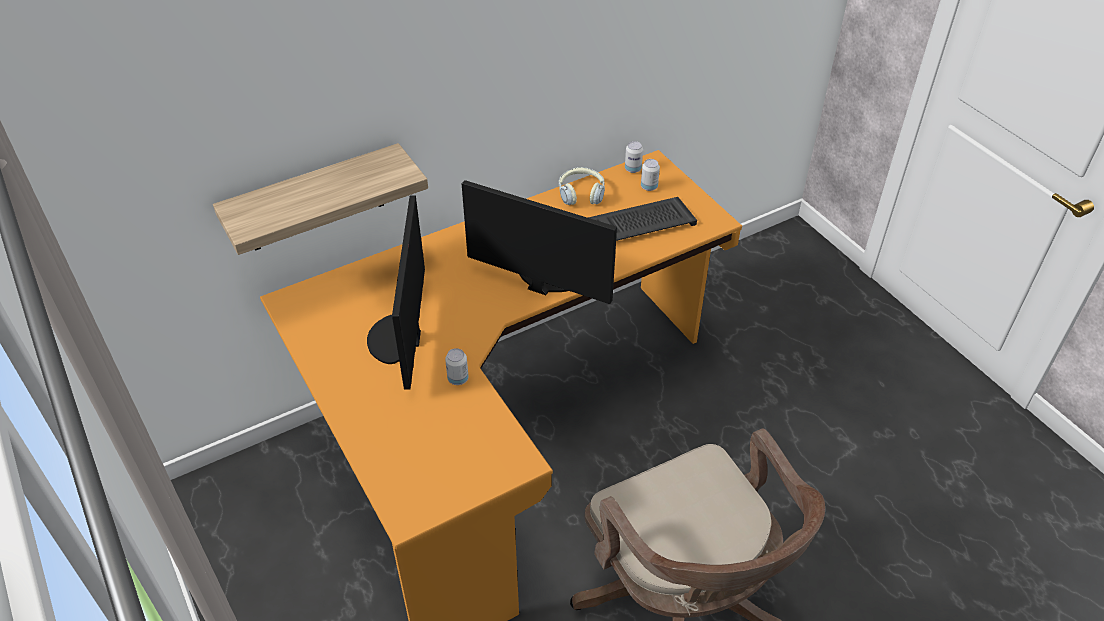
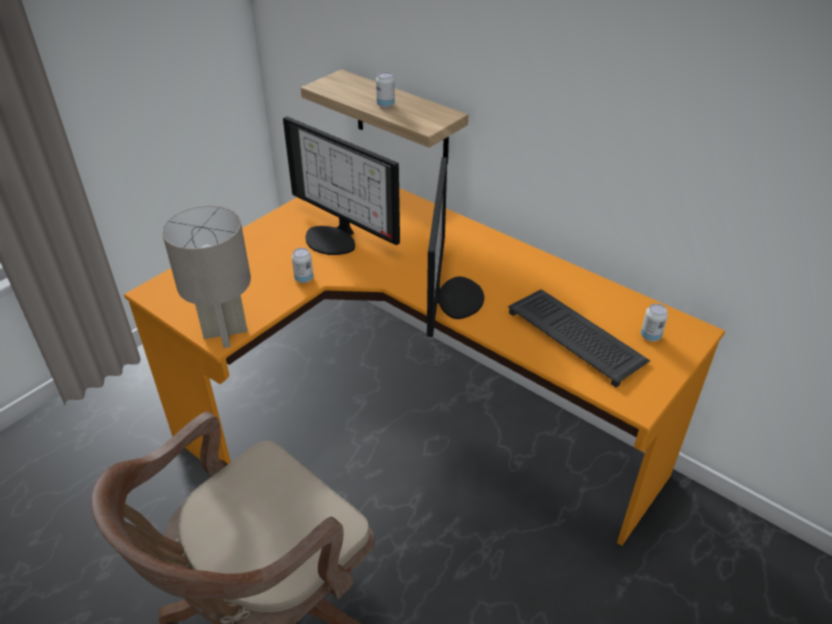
camera: 70 degrees right, 5 degrees down
(399, 339) = (335, 238): monitor -> monitor turned 120 degrees counterclockwise
(515, 457) = (226, 332): none -> grey table lamp
(581, 193) = (598, 290): headphones -> none
(633, 169) = (670, 318): can -> can (385, 105)

